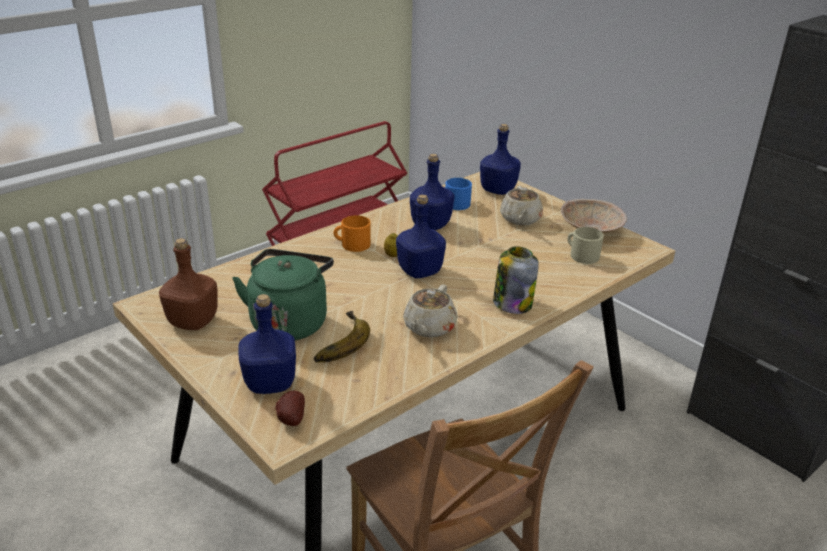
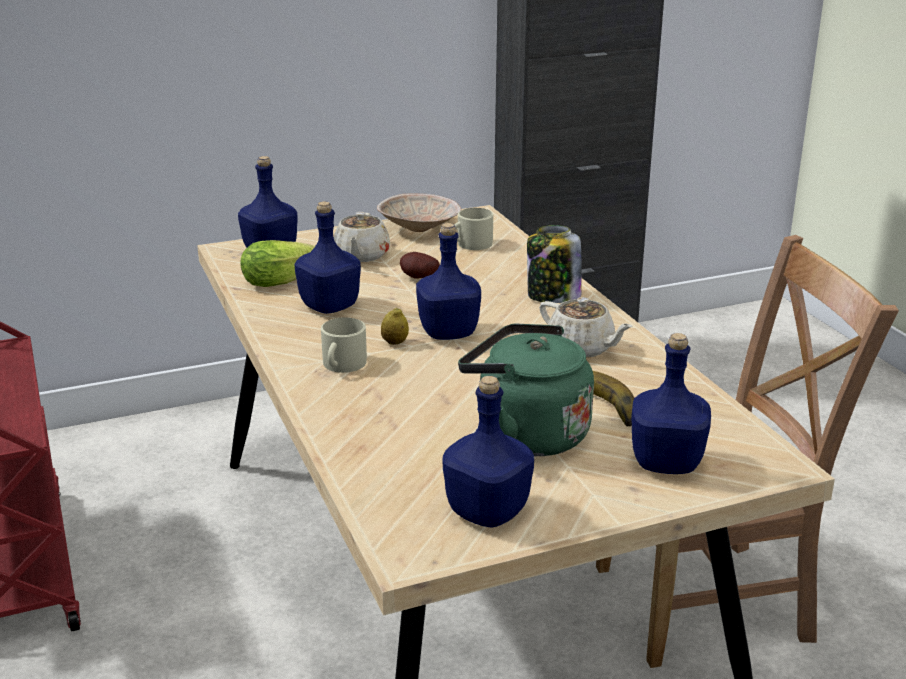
camera: 70 degrees left, 5 degrees down
(193, 321) = (486, 511): brown bottle -> blue bottle
(290, 419) = (744, 457): potato -> potato (418, 278)
(352, 244) = (342, 365): orange mug -> beige mug
(459, 203) = (284, 280): blue mug -> lettuce
(520, 219) = (361, 256): beige teapot -> beige teapot turned 75 degrees clockwise

